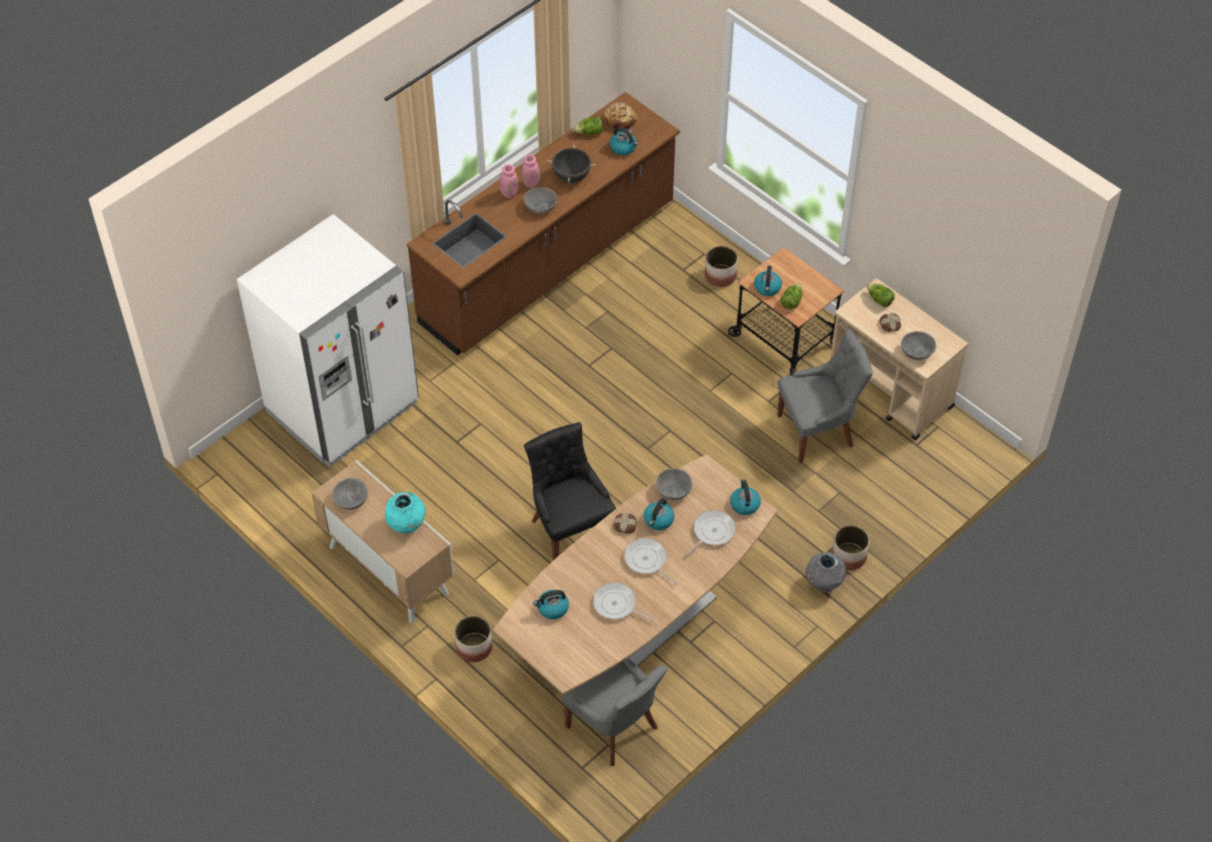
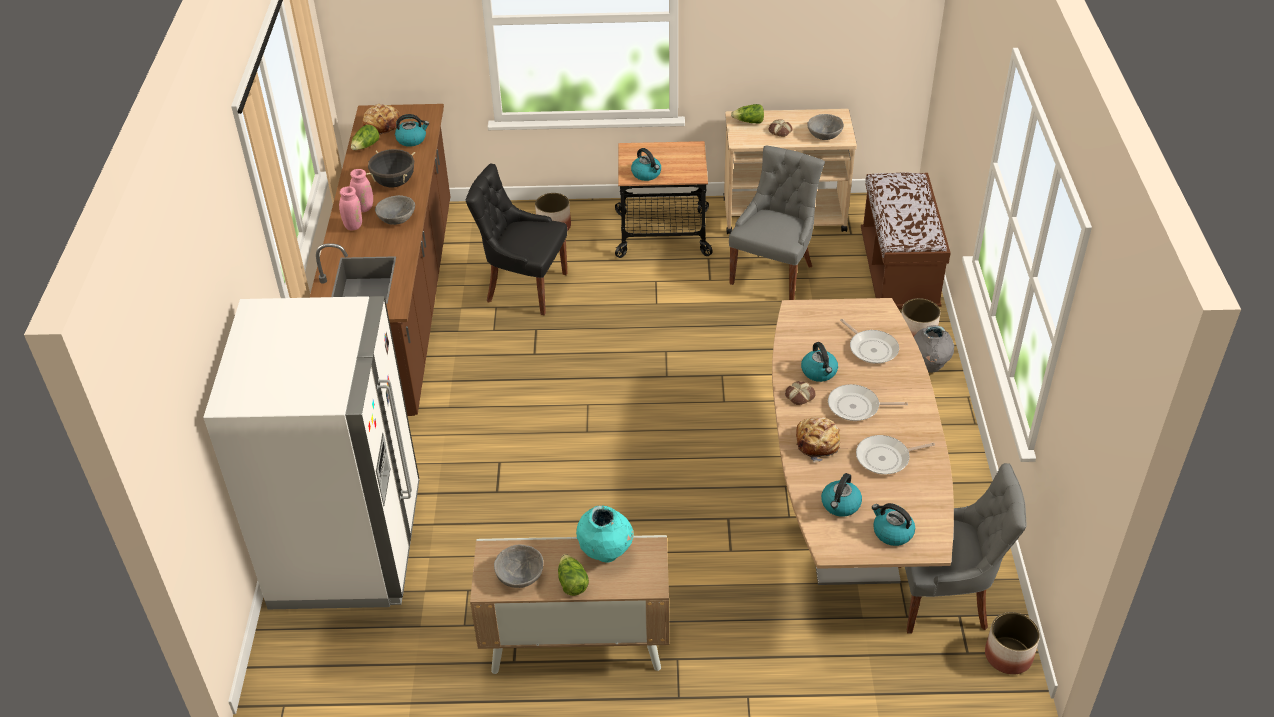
camera: 45 degrees left, 10 degrees down
(473, 647) = (743, 640): planter -> planter (1008, 656)
(570, 530) = (690, 481): black chair -> black chair (524, 287)
(593, 563) = (818, 443): none -> bread
(673, 490) = (797, 343): grey bowl -> none
(712, 532) = (871, 348): frying pan -> frying pan turned 150 degrees clockwise
(744, 504) = (863, 311): kettle -> kettle (892, 532)
(791, 301) = (677, 170): lettuce -> lettuce (572, 582)
(906, 501) = (898, 272): none -> brown bench

